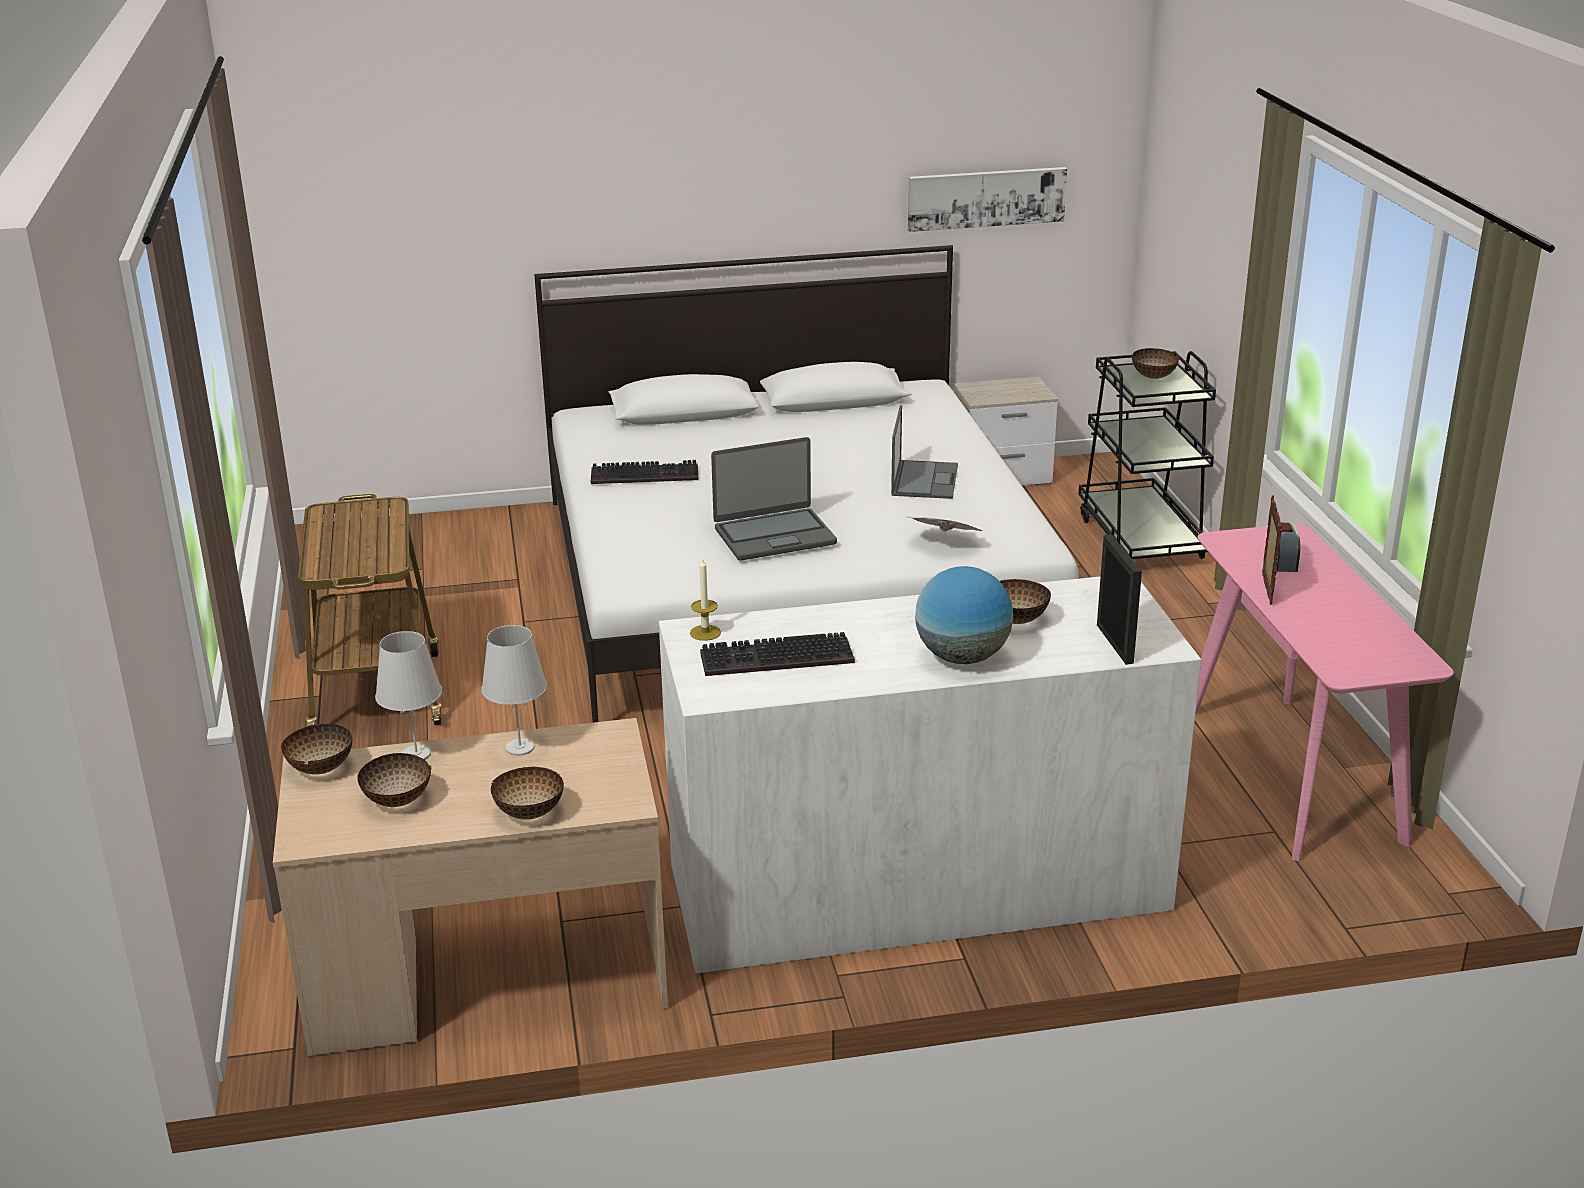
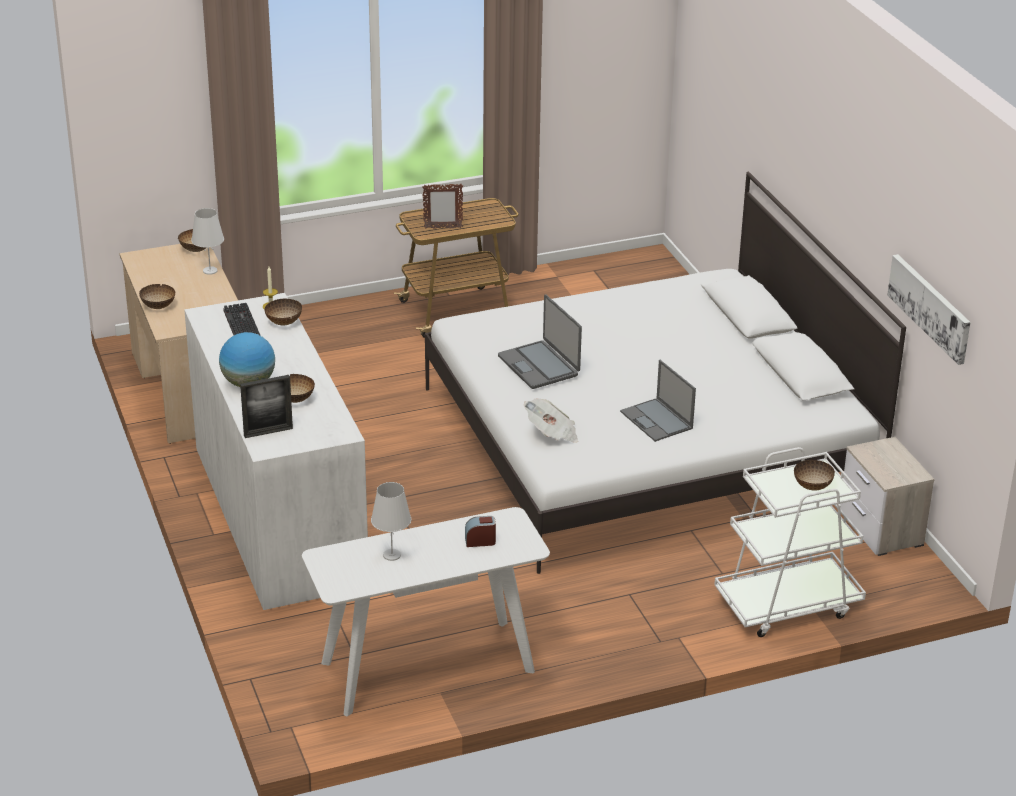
camera: 80 degrees right, 5 degrees up
(397, 801) = (168, 272): bowl -> bowl (283, 322)
(520, 747) = (217, 296): white table lamp -> white table lamp (392, 555)
(646, 474) = (625, 311): keyboard -> none
(924, 479) = (657, 420): laptop -> laptop turned 60 degrees clockwise
(1140, 538) = (787, 604): black cart -> white cart
(1266, 590) = (435, 532): picture frame -> picture frame (442, 228)
(1293, 773) = (427, 667): pink console table -> white console table

